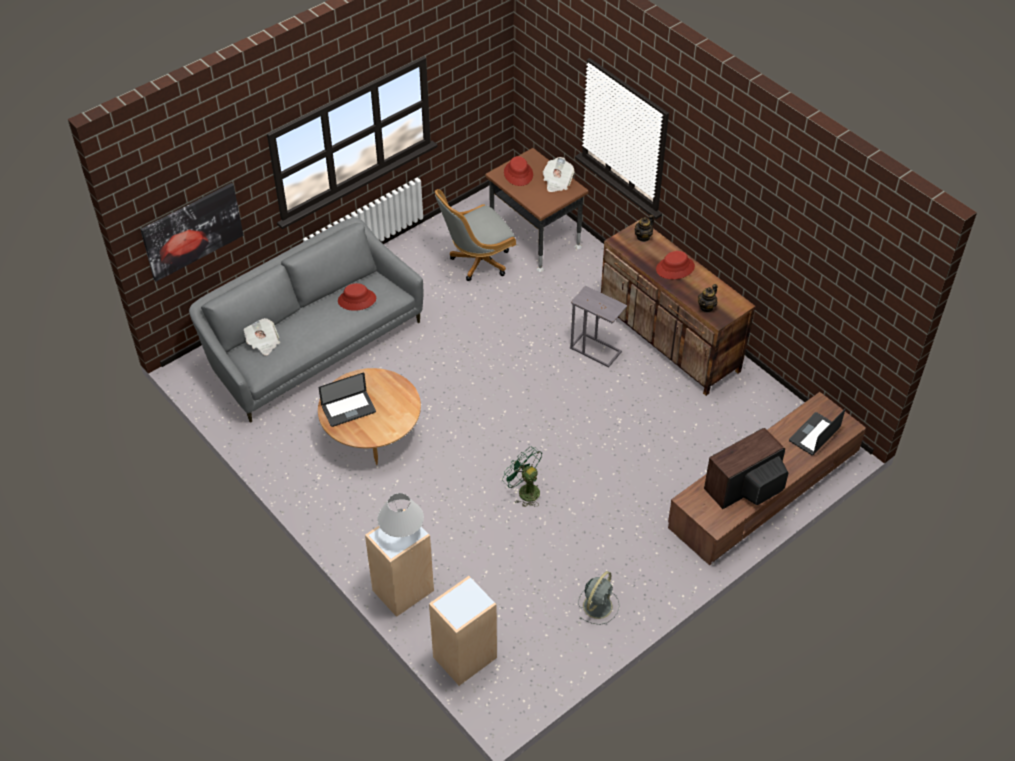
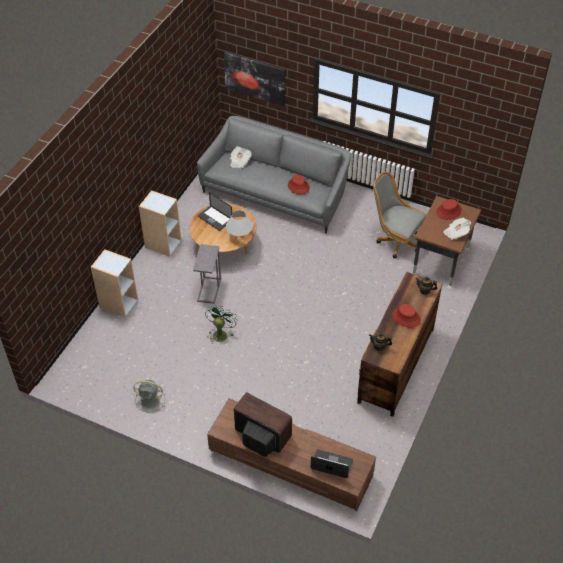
camera: 65 degrees right, 0 degrees up
(402, 532) = (113, 264): white table lamp -> white table lamp (239, 236)
(464, 657) = (84, 348): bookcase -> bookcase (163, 243)
(595, 350) = (359, 328): grey side table -> grey side table (209, 290)

